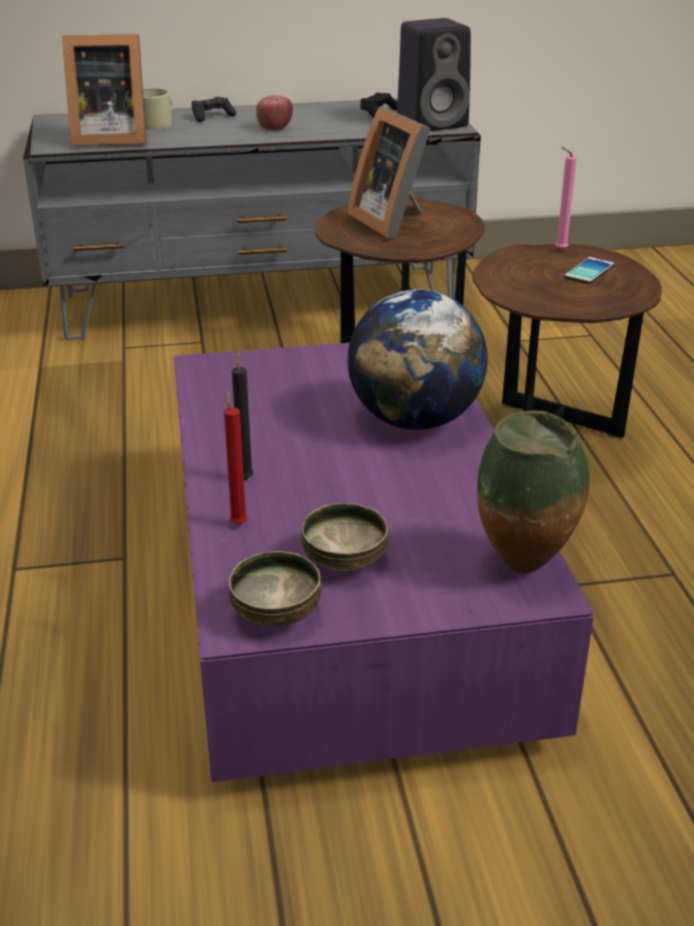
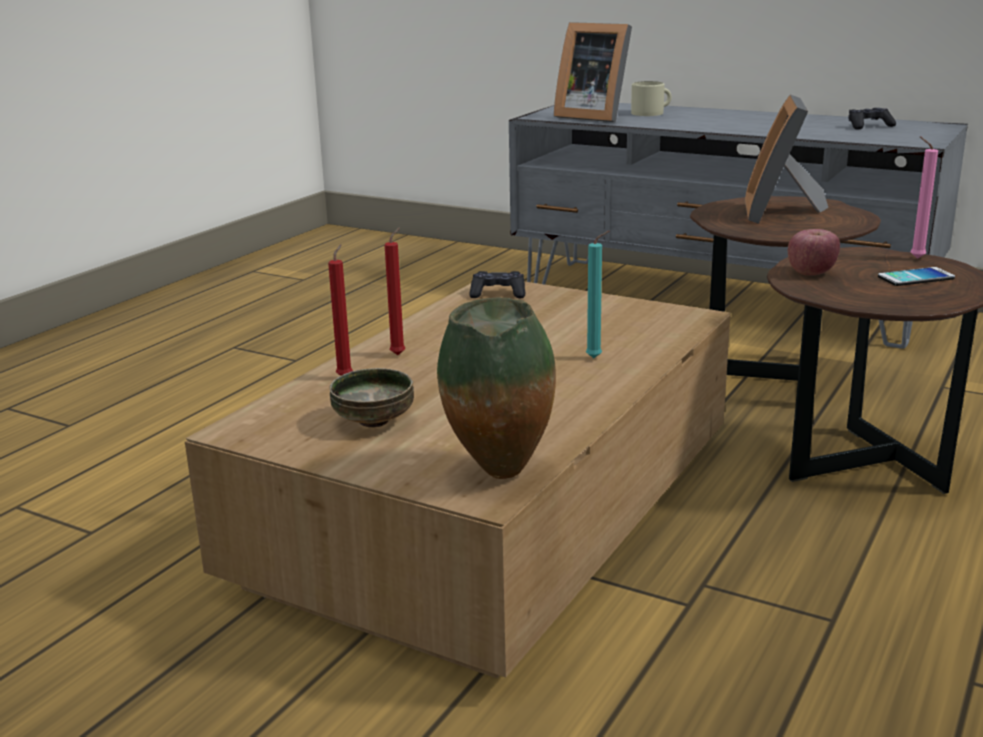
camera: 40 degrees right, 10 degrees down
(212, 116) = (706, 113): black game controller -> black game controller (498, 294)
(245, 478) = (399, 354): black candle -> red candle
(274, 128) = (744, 125): apple -> apple (811, 273)
(277, 614) = (273, 433): bowl -> none
(346, 592) = (495, 512): purple coffee table -> brown coffee table
(415, 420) = (596, 358): globe -> turquoise candle
(434, 123) = (910, 138): black speaker -> none

